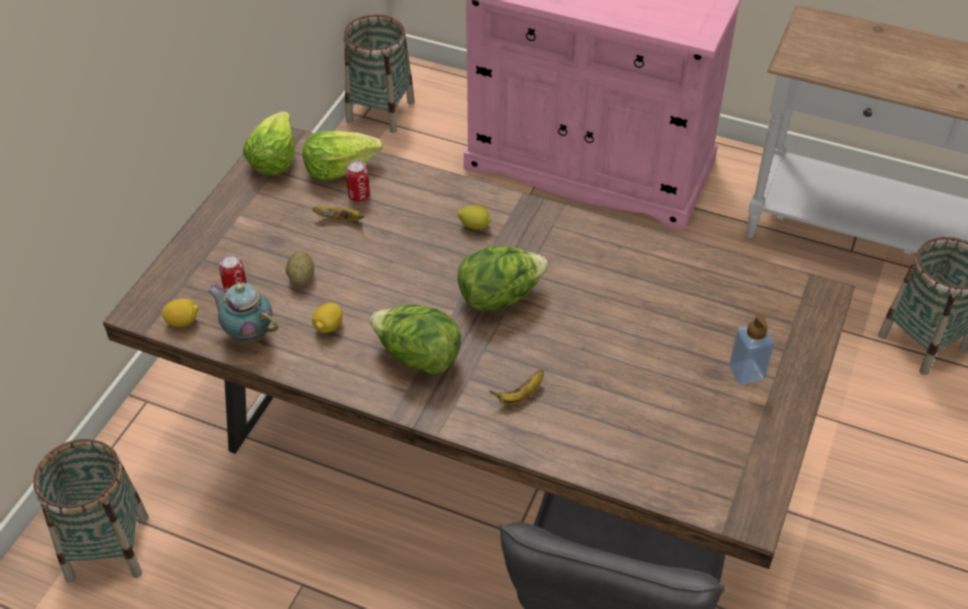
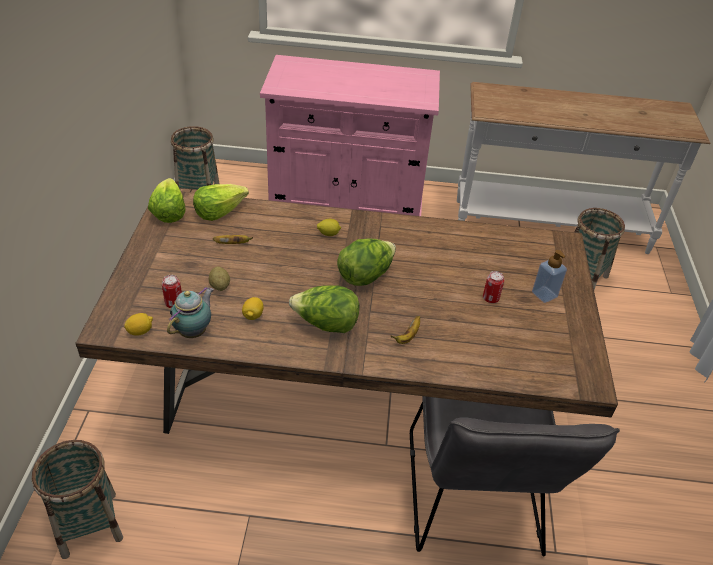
camera: 20 degrees left, 5 degrees down
(248, 334) = (194, 331): teapot -> teapot turned 105 degrees clockwise
(359, 196) = (240, 227): can -> can (490, 298)

